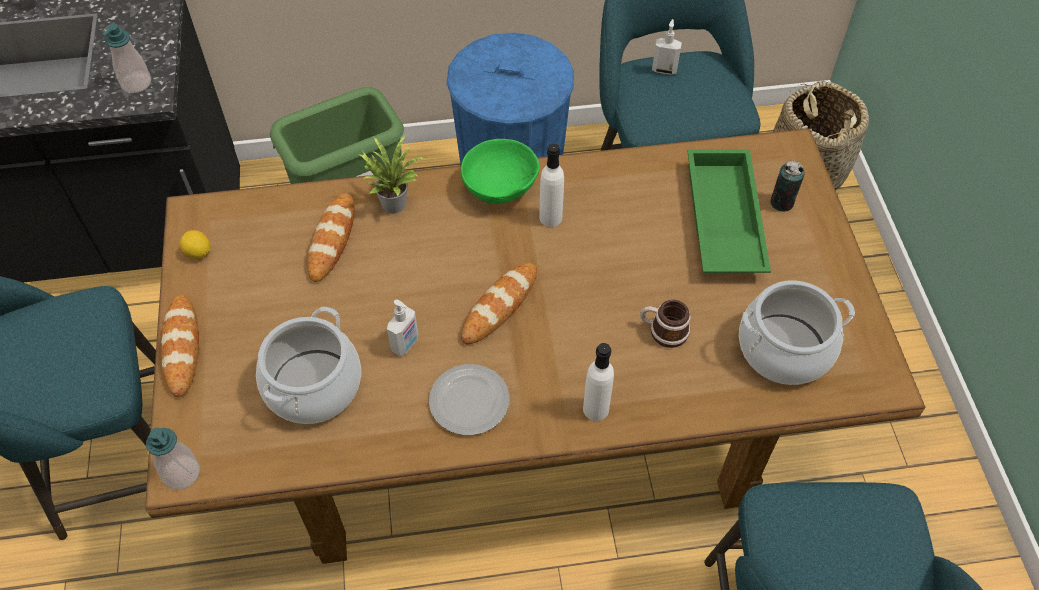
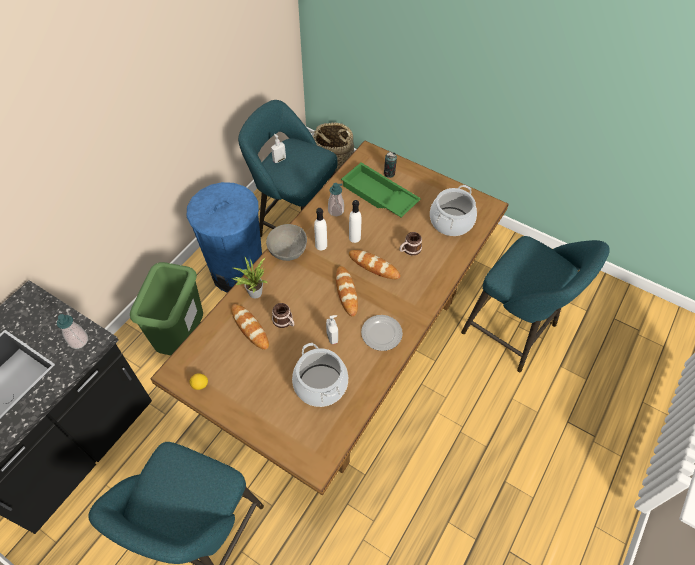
camera: 50 degrees left, 0 degrees up
(181, 347) = (248, 424): bread -> bread (374, 266)
(181, 473) = (317, 465): soap dispenser -> soap dispenser (336, 211)
(378, 270) = (284, 321): none -> mug
(500, 188) = (288, 250): green bowl -> grey bowl
(595, 409) = (423, 295): white bottle -> white bottle (354, 238)

